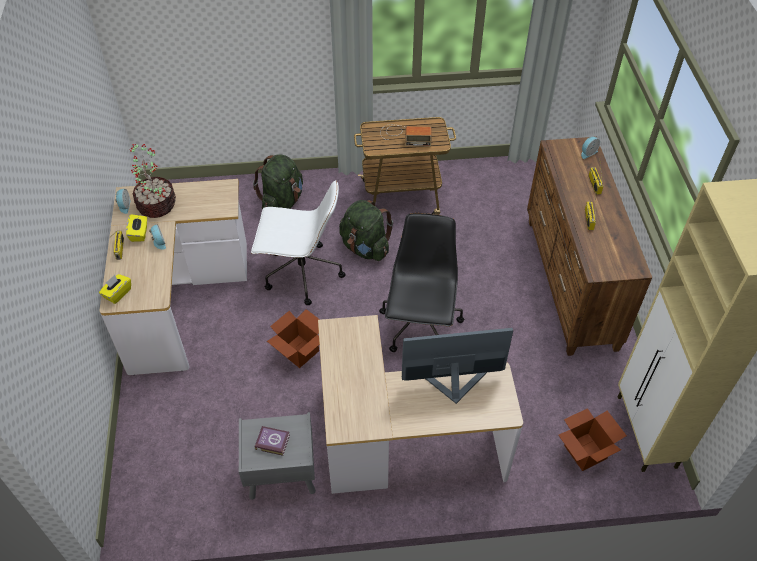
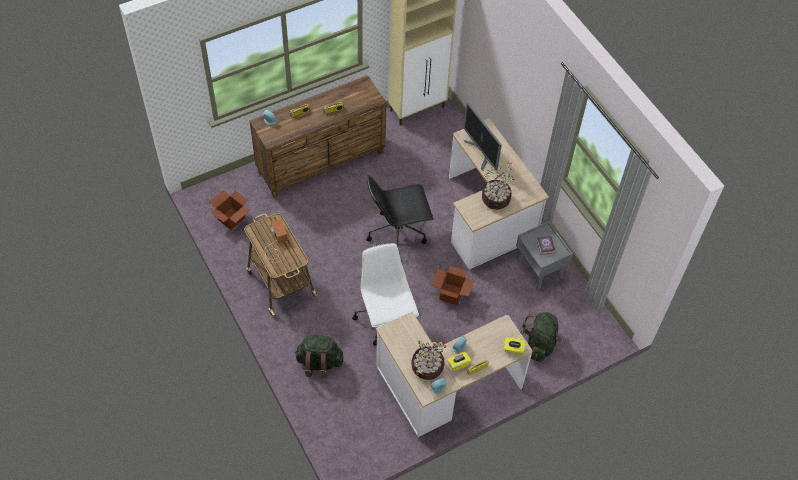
camera: 115 degrees left, 5 degrees up
(357, 369) = (496, 199): none -> potted plant
(365, 248) = (342, 288): green backpack -> green backpack (539, 344)
(585, 452) = (445, 132): cardboard box -> cardboard box (231, 218)

